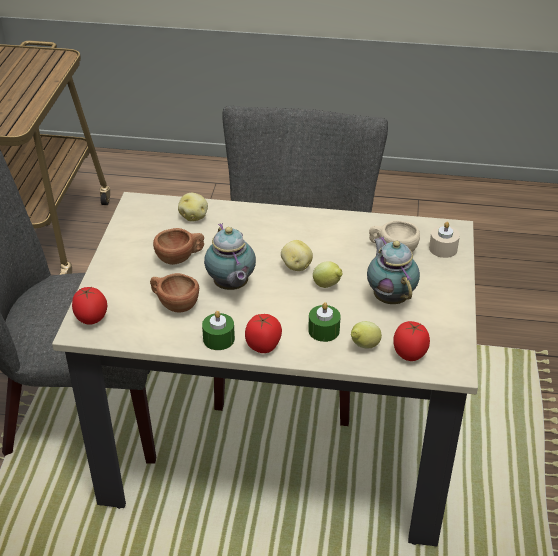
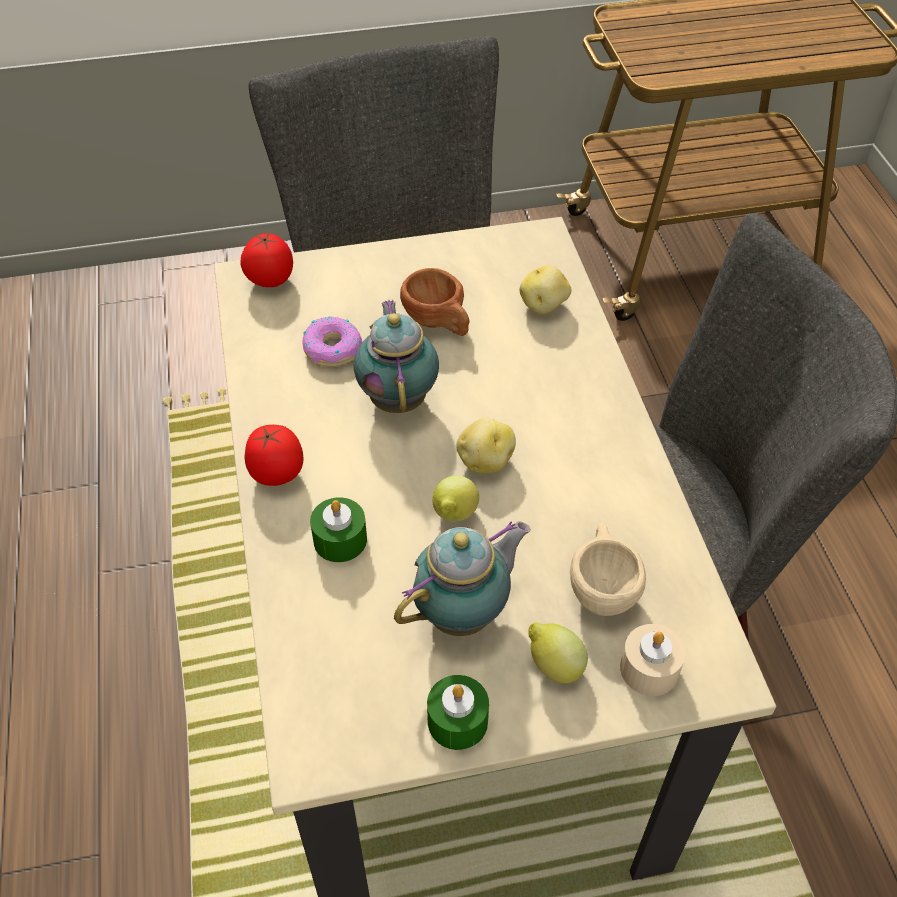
camera: 70 degrees right, 10 degrees up
(174, 304) = (333, 348): brown cup -> donut
(218, 339) = (276, 419): green candle -> green candle (457, 721)
(231, 286) = (398, 397): teapot -> teapot turned 120 degrees clockwise
(364, 346) = (321, 604): lemon -> lemon (554, 666)
(409, 354) = (324, 676): tomato -> none

